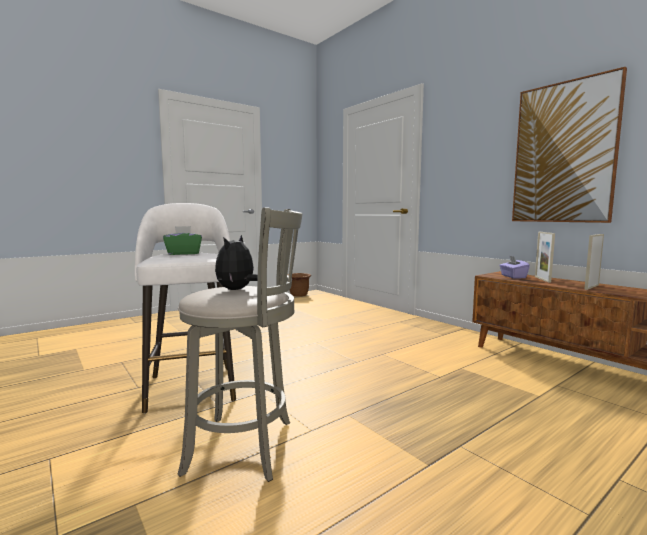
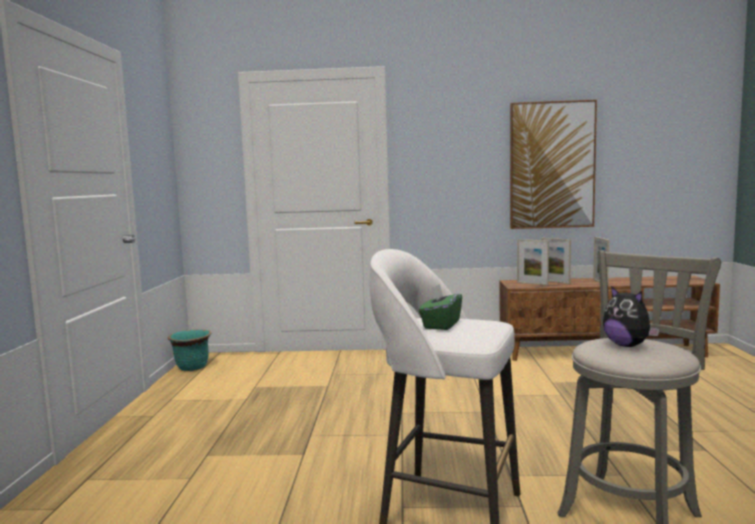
camera: 50 degrees left, 0 degrees up
(298, 295) = (192, 367): brown planter -> turquoise planter
(513, 276) = (532, 284): purple tissue box -> picture frame

